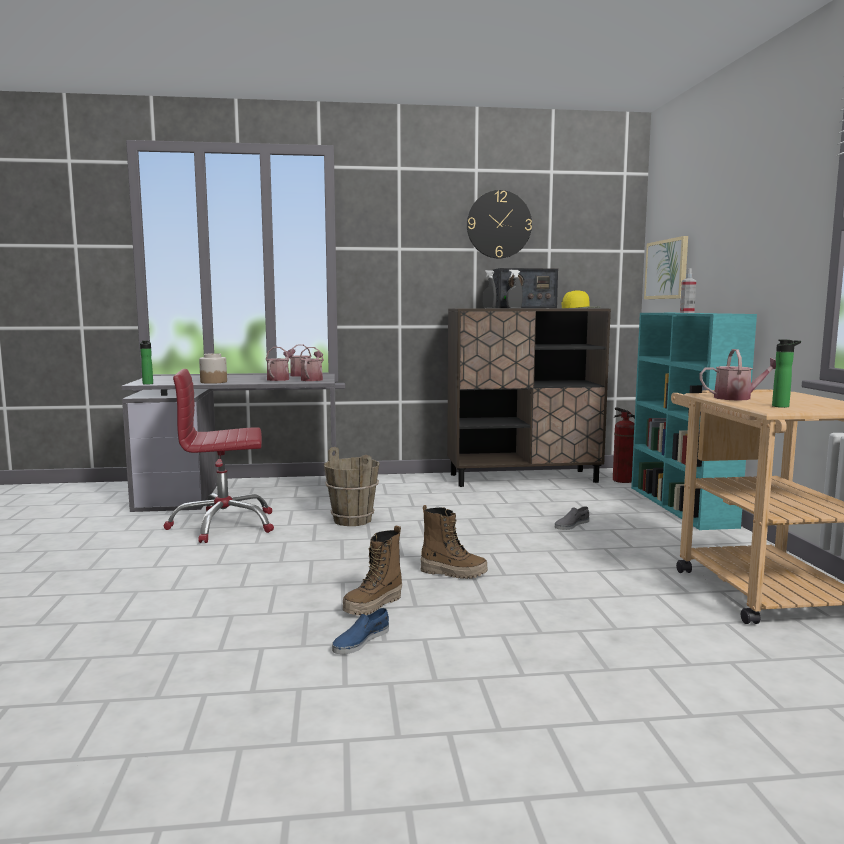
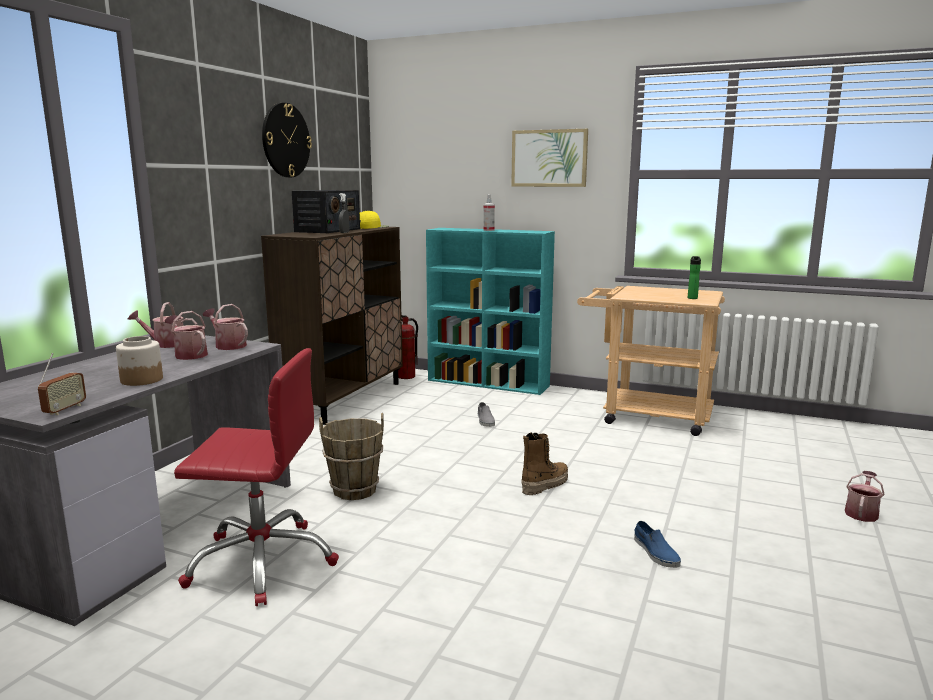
camera: 60 degrees left, 5 degrees up
(148, 383) = (65, 410): bottle -> radio
(223, 525) = (262, 562): red office chair -> red office chair turned 105 degrees counterclockwise
(373, 606) = (588, 531): boot -> none
(489, 308) = (320, 234): grey spray bottle -> none
(667, 269) = (417, 189): picture -> picture (549, 158)
(737, 398) = (649, 296): watering can -> watering can (861, 512)

